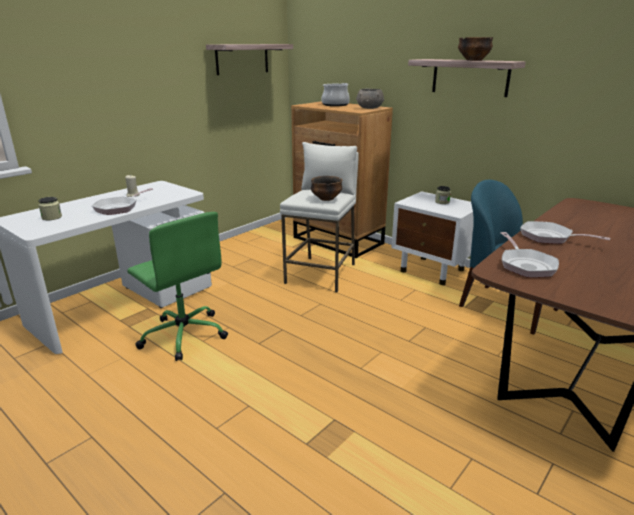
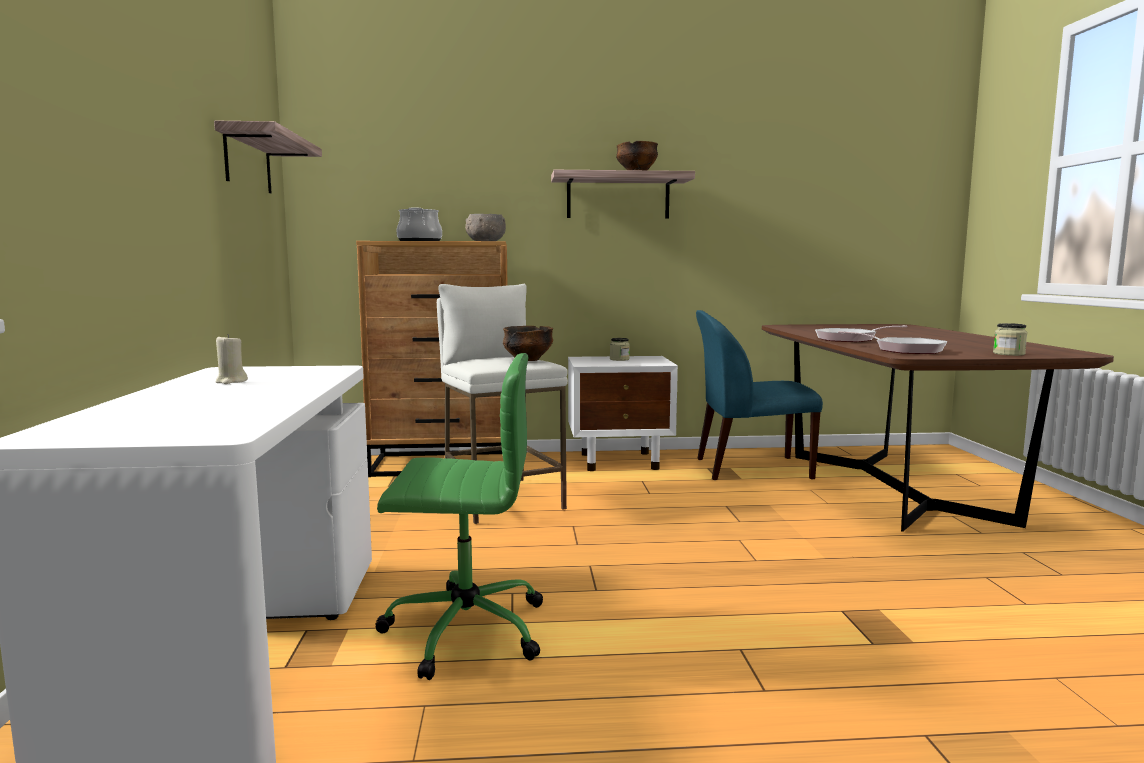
camera: 45 degrees left, 15 degrees down
(52, 217) = (160, 419): jar -> jar (1008, 354)
(119, 208) = (271, 392): frying pan -> none

